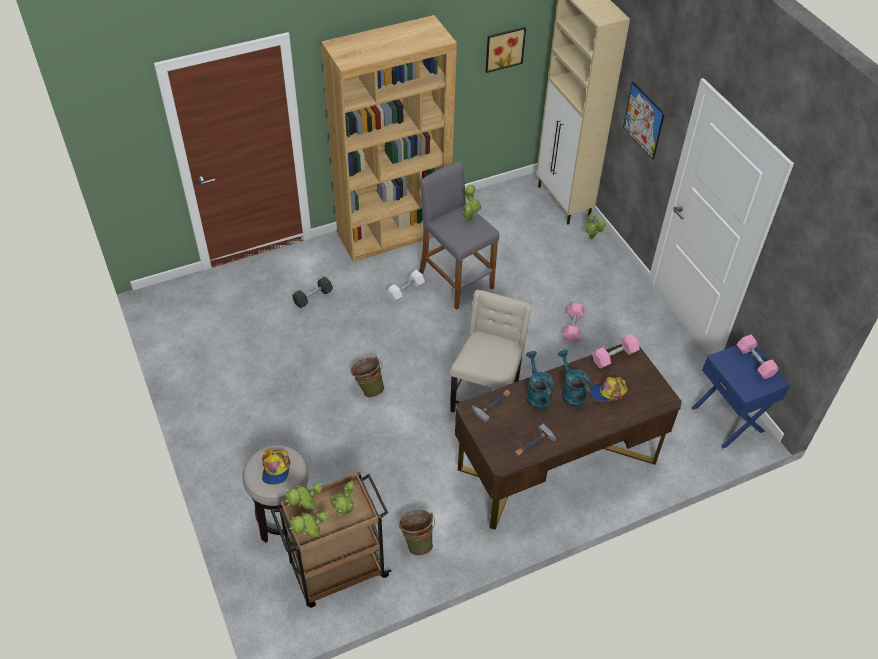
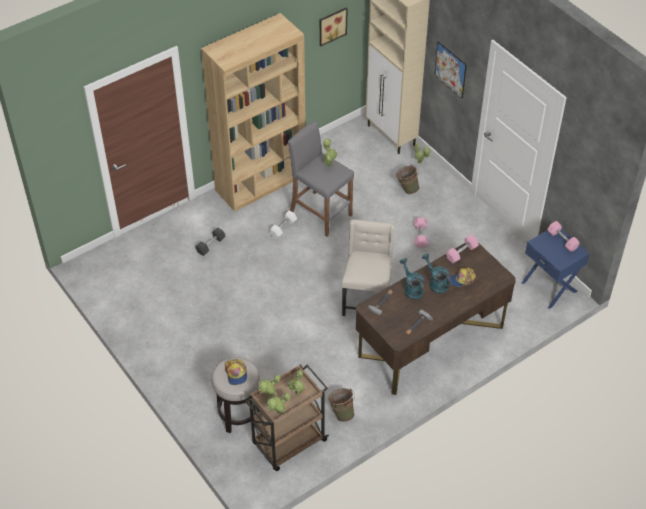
camera: 10 degrees left, 0 degrees up
(368, 388) = (275, 308): green bucket -> green bucket (406, 189)

